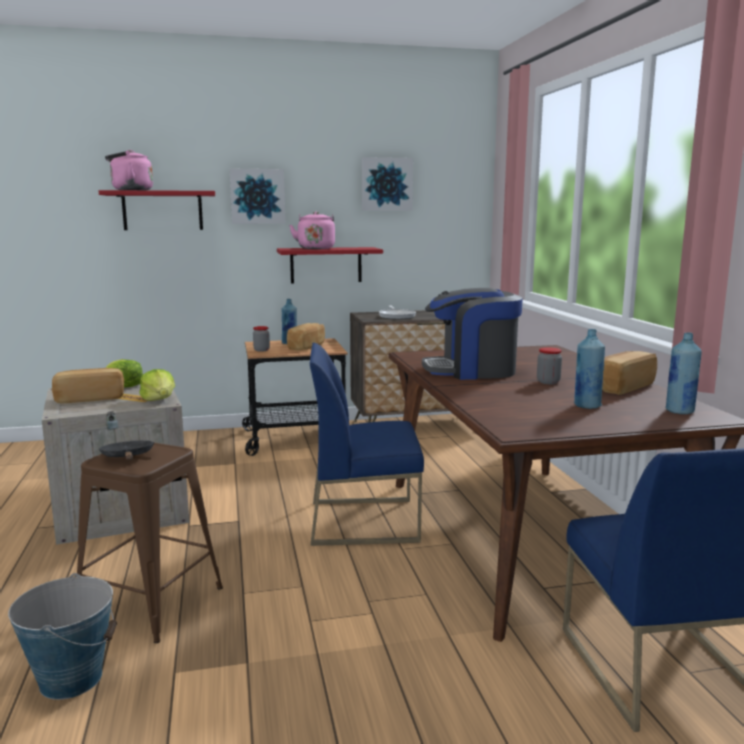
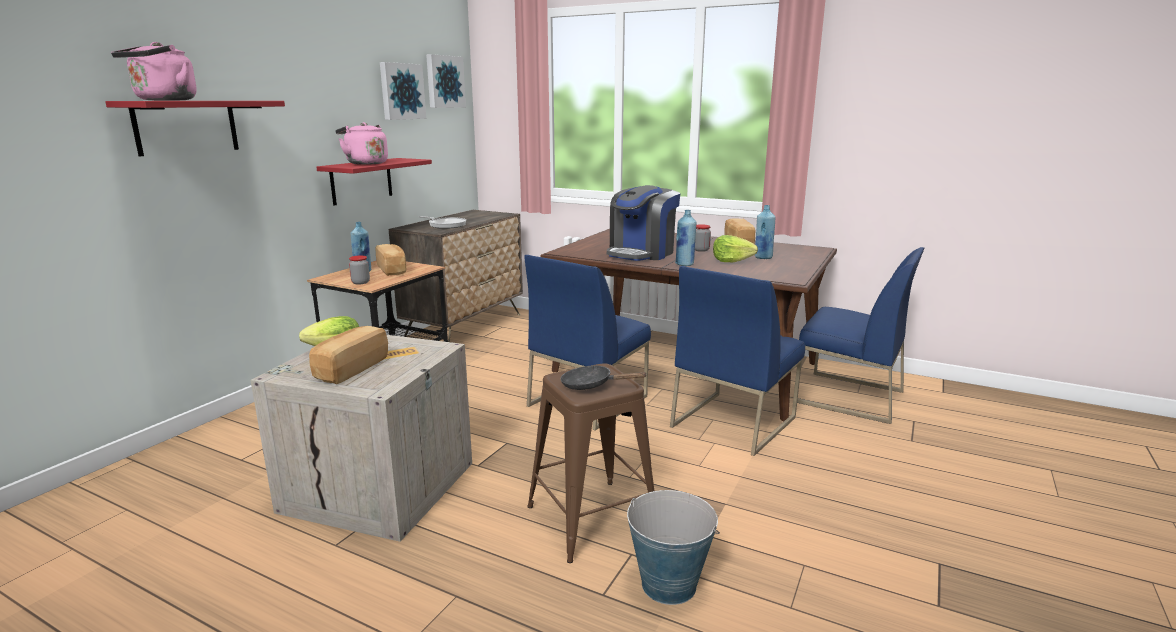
camera: 50 degrees left, 5 degrees up
(159, 400) = (427, 346): lettuce -> lettuce (731, 261)
(257, 196) = (291, 106): picture -> picture (444, 82)
(440, 607) = (733, 421): none -> blue chair
(679, 411) = (798, 249): blue bottle -> blue bottle (684, 264)

